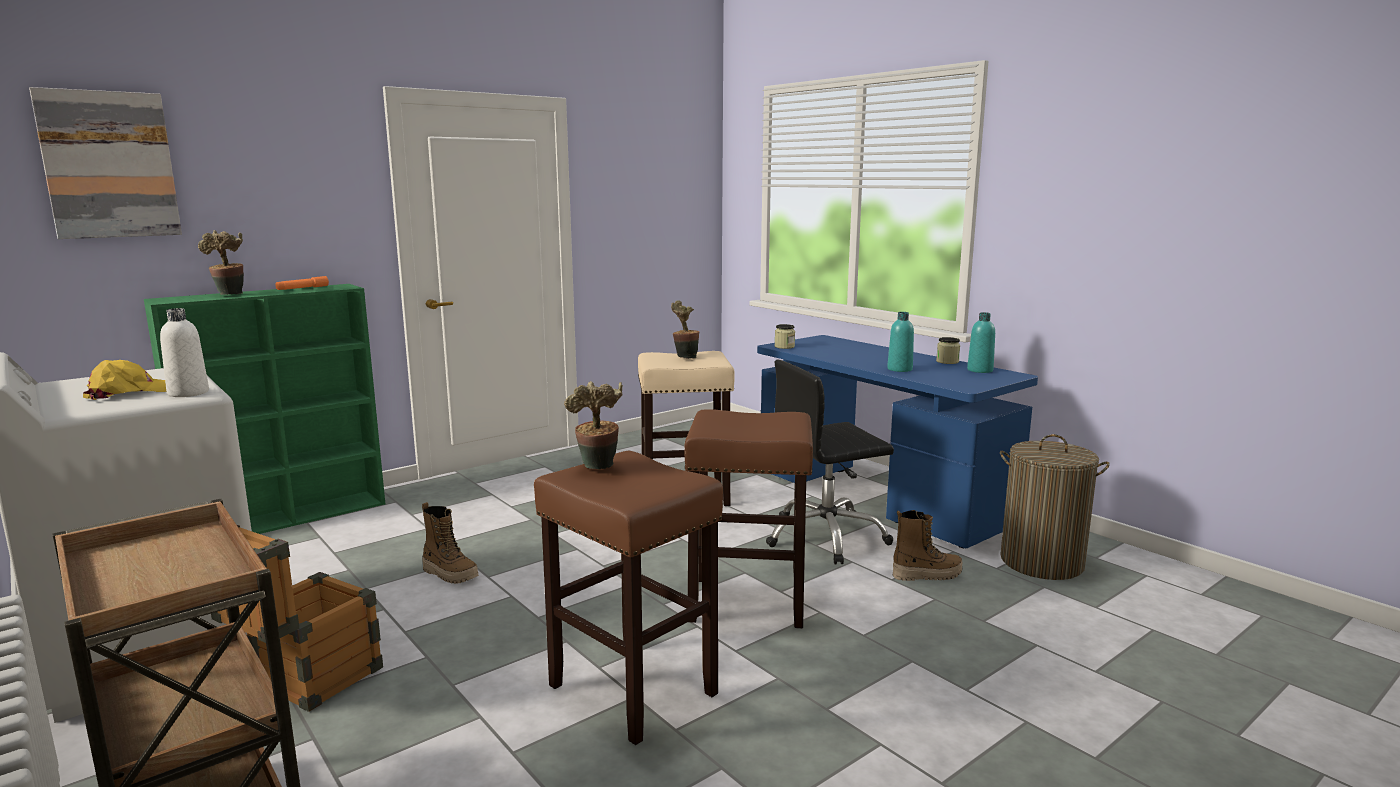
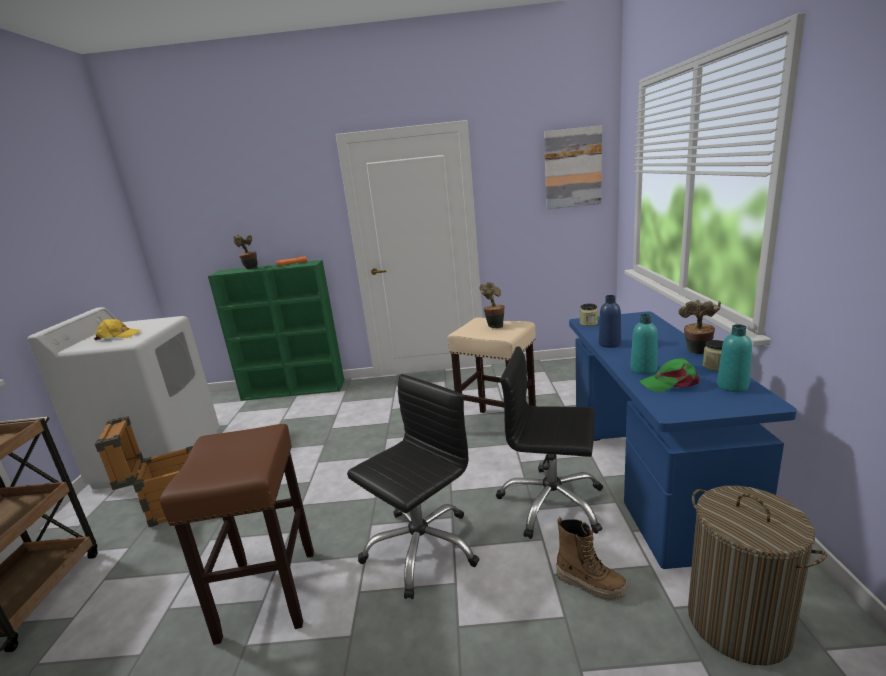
camera: 40 degrees right, 5 degrees up
(109, 165) = (198, 201): picture -> picture (572, 168)
(188, 393) = (129, 340): white bottle -> none
(450, 574) = (305, 453): boot -> none
(598, 468) = (234, 438): potted plant -> potted plant (697, 353)
(749, 602) = (421, 548): brown stool -> black office chair
(837, 358) = (609, 344): none -> blue bottle
(936, 374) = (671, 383): none -> green cap

